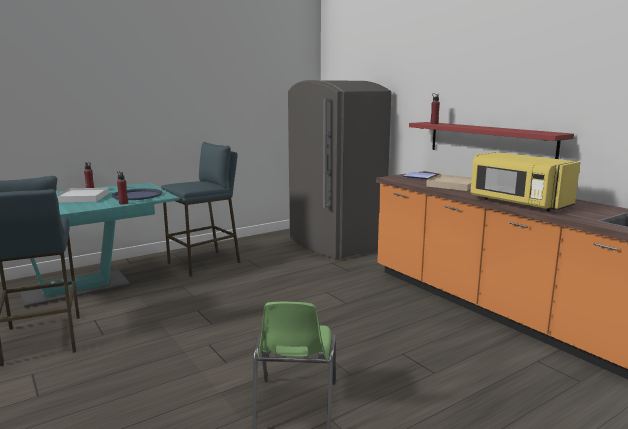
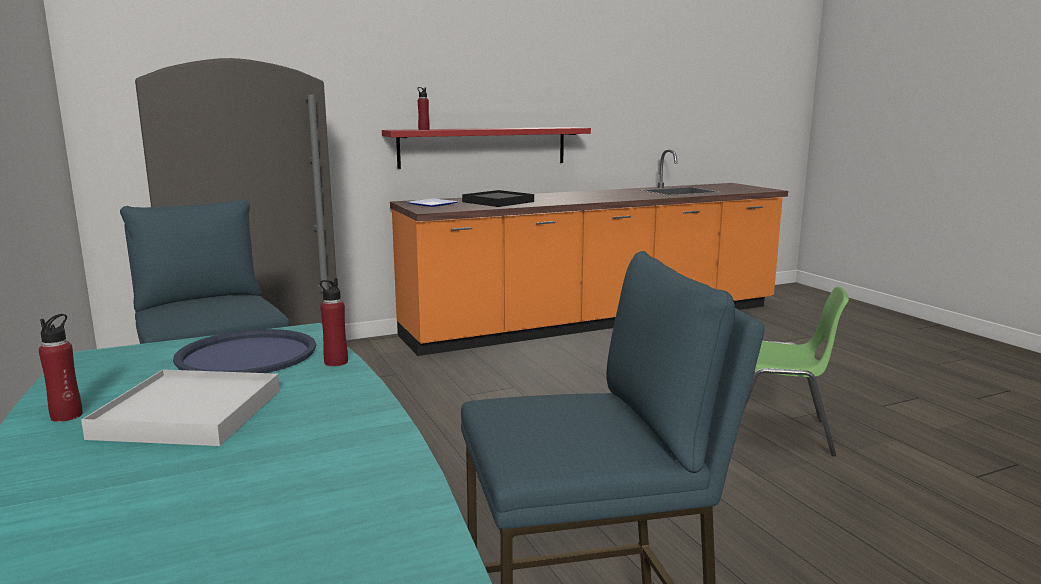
camera: 80 degrees left, 0 degrees up
(453, 185) = (498, 202): beige tray -> black tray
(517, 203) = (600, 199): yellow microwave -> none

